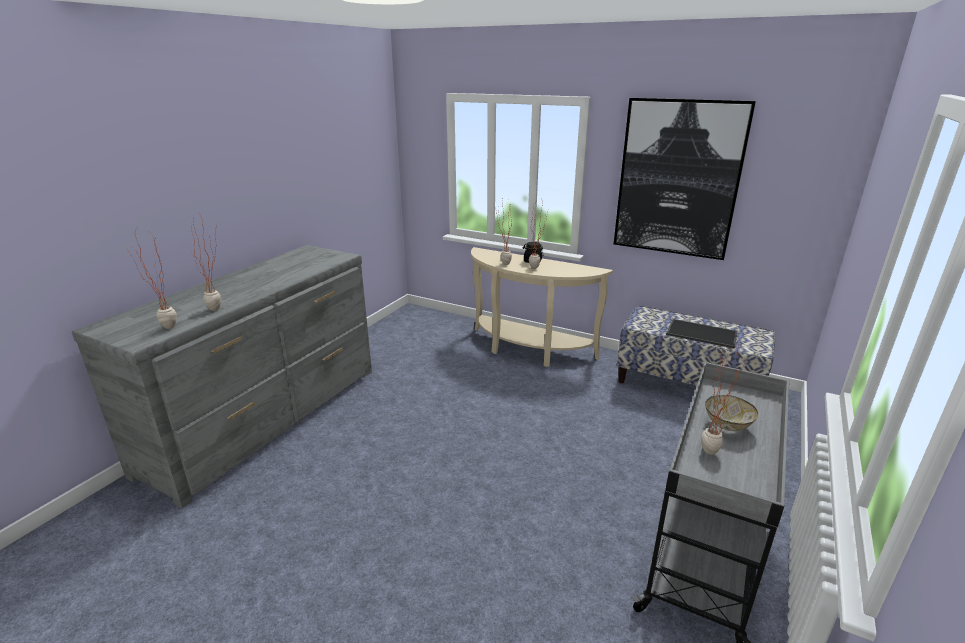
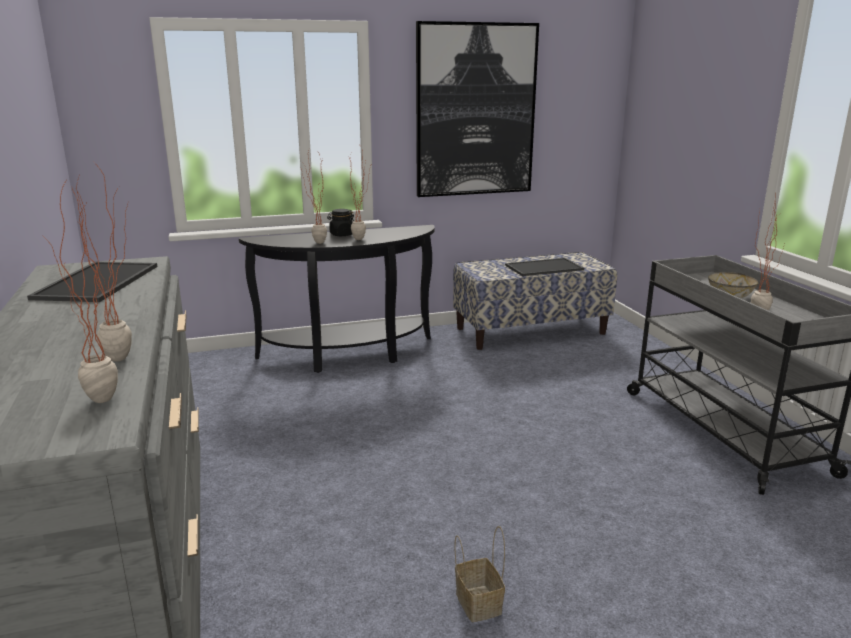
camera: 45 degrees left, 5 degrees down
(301, 263) = (98, 282): none -> tray
(355, 532) = (477, 602): none -> basket
(527, 350) = (349, 356): beige console table -> black console table

